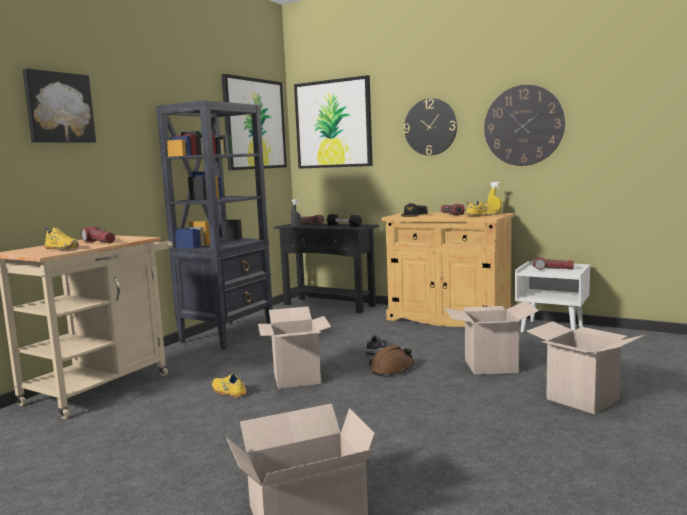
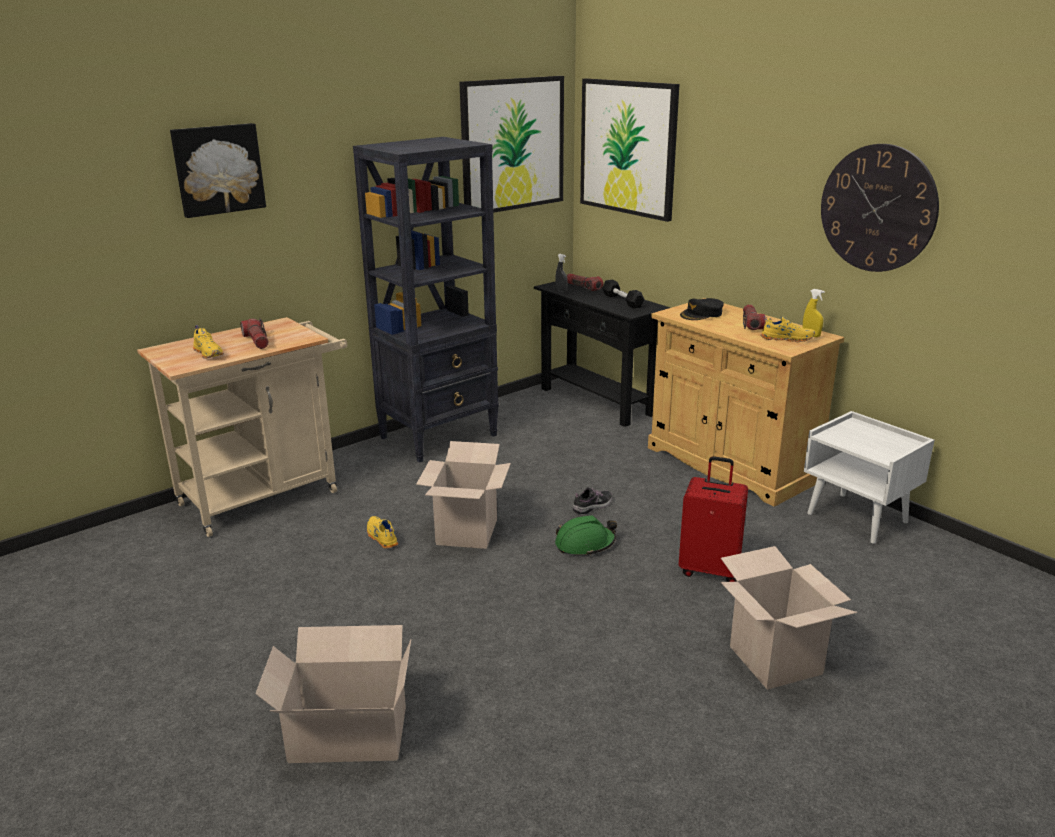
camera: 20 degrees right, 15 degrees up
(392, 369) = (585, 544): brown hard hat -> green hard hat
(430, 127) = (751, 181): wall clock -> none
(490, 366) = (710, 570): cardboard box -> red suitcase
(553, 269) = (872, 437): flashlight -> none

